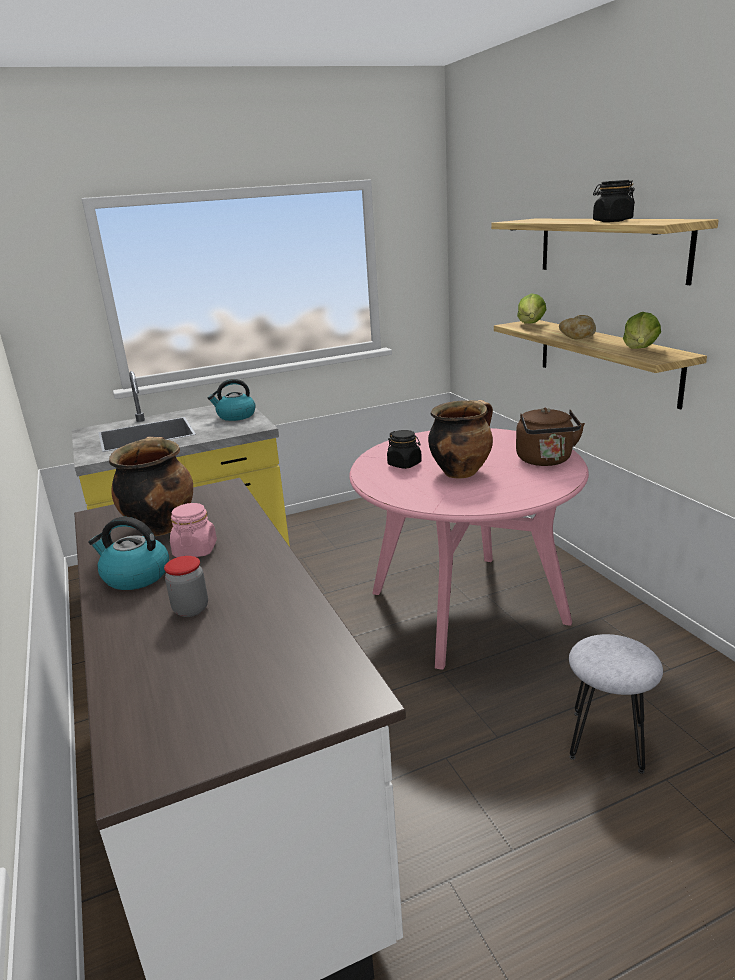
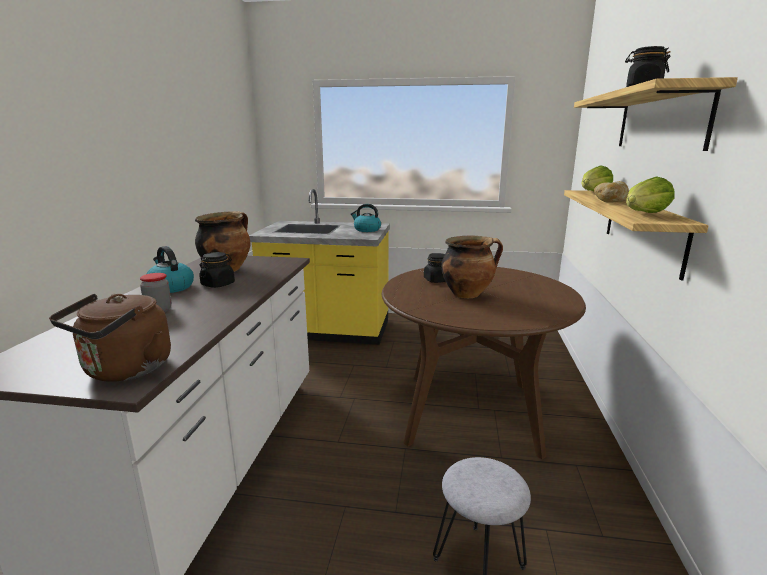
camera: 30 degrees right, 5 degrees down
(195, 550) = (218, 284): pink jar -> black jar
(467, 606) = (471, 412): pink dining table -> brown dining table
(545, 461) = (546, 303): brown kettle -> brown kettle (125, 370)

